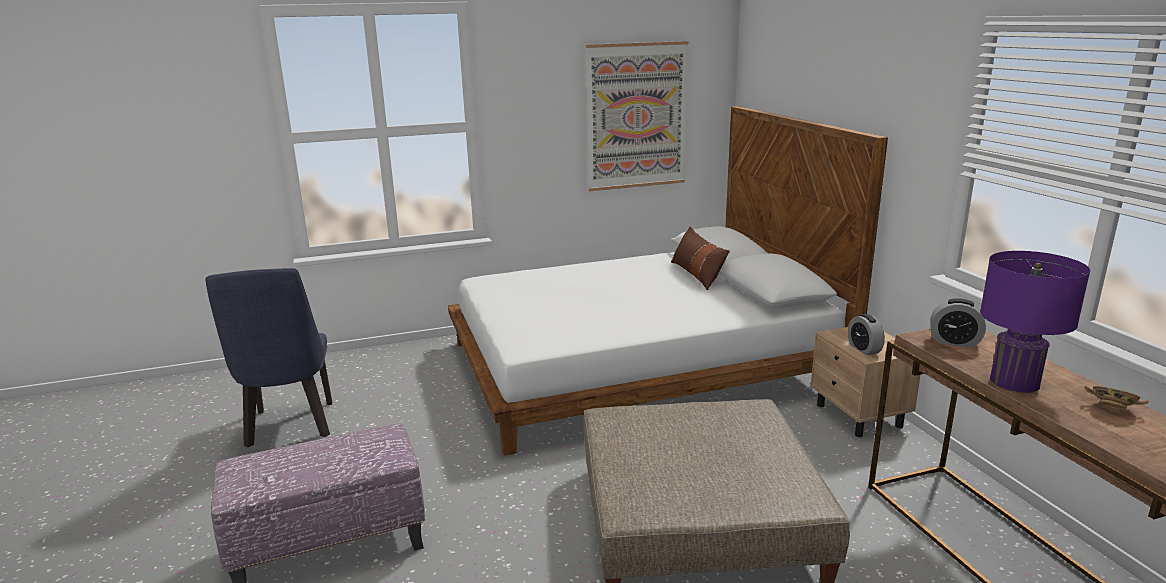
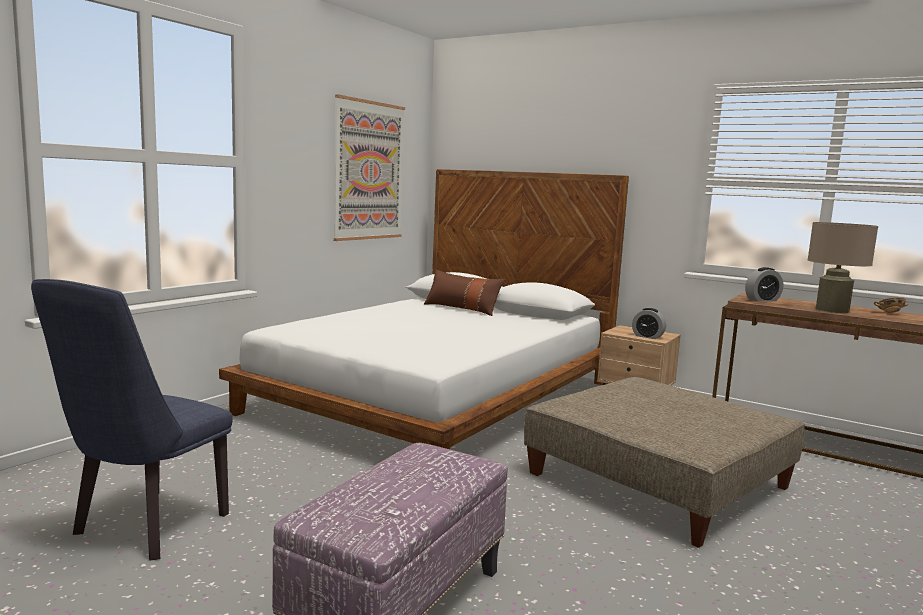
camera: 40 degrees left, 10 degrees down
(290, 428) = (143, 529): blue chair -> blue chair turned 75 degrees clockwise
(1014, 382) = (832, 310): purple table lamp -> beige table lamp

